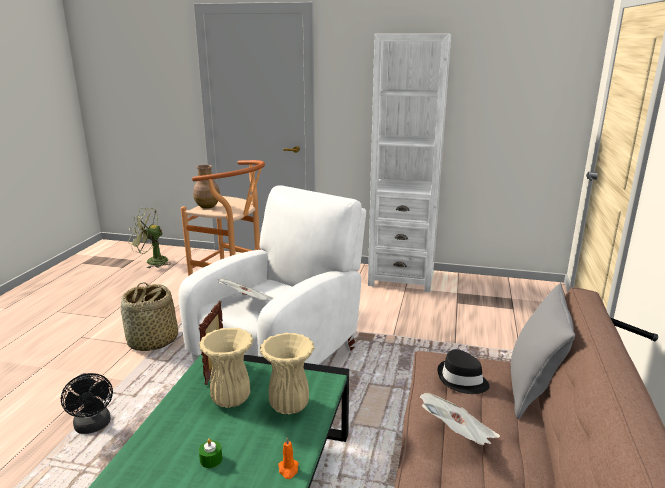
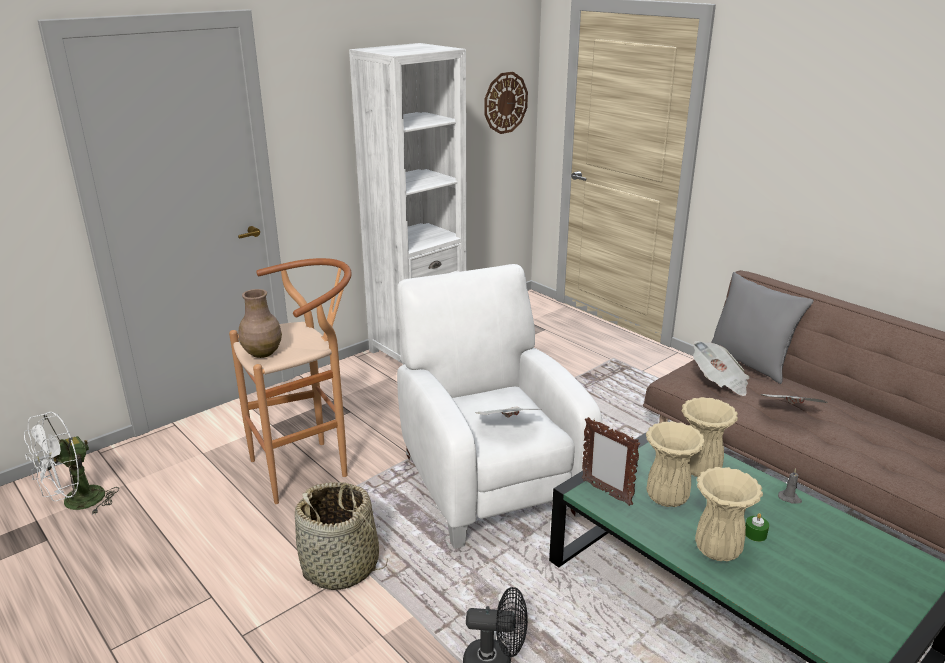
camera: 55 degrees left, 5 degrees up
(152, 261) = (76, 503): green fan -> white fan
(172, 444) = (718, 551): none -> beige vase
(288, 469) = (790, 498): orange candle -> grey candle
(462, 380) = (719, 382): black hat -> newspaper
(549, 97) = (505, 103): none -> wall clock

